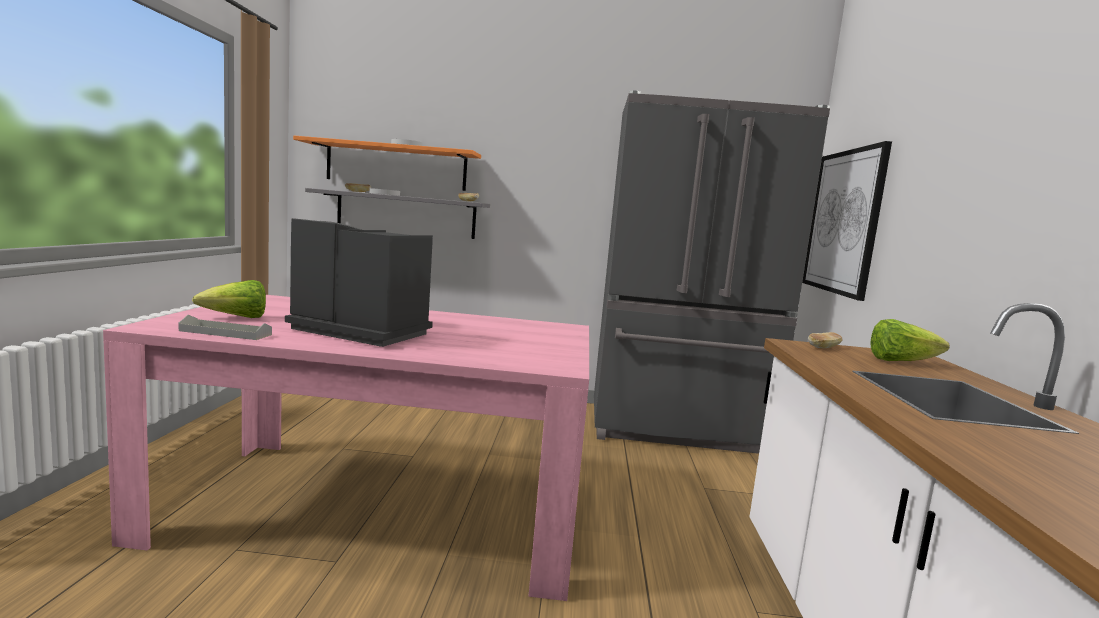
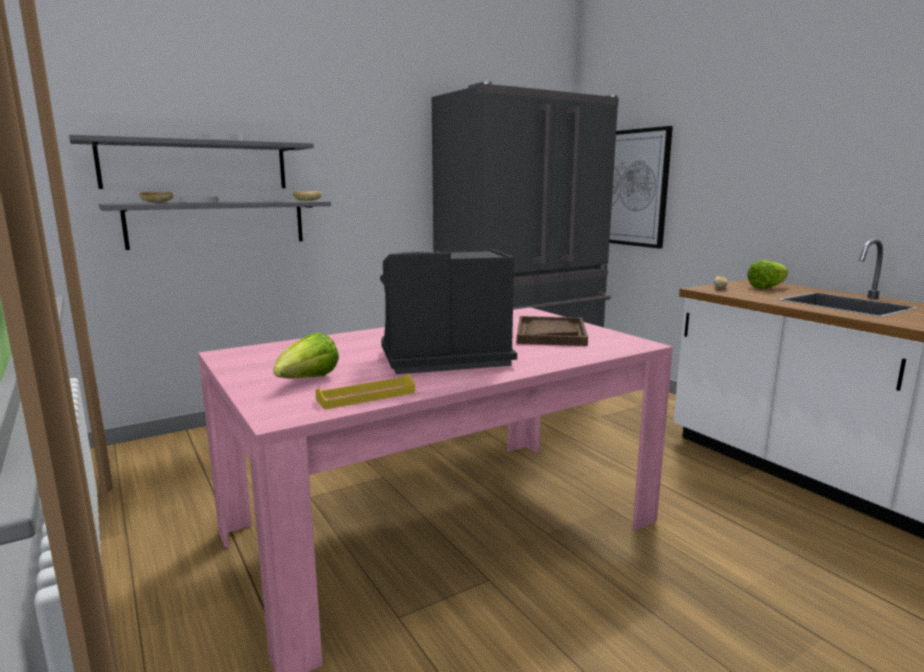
camera: 35 degrees left, 5 degrees up
(225, 333) = (366, 396): grey tray -> yellow tray
(396, 166) = (196, 165): orange shelf -> grey shelf
(516, 342) = (550, 333): none -> brown tray

